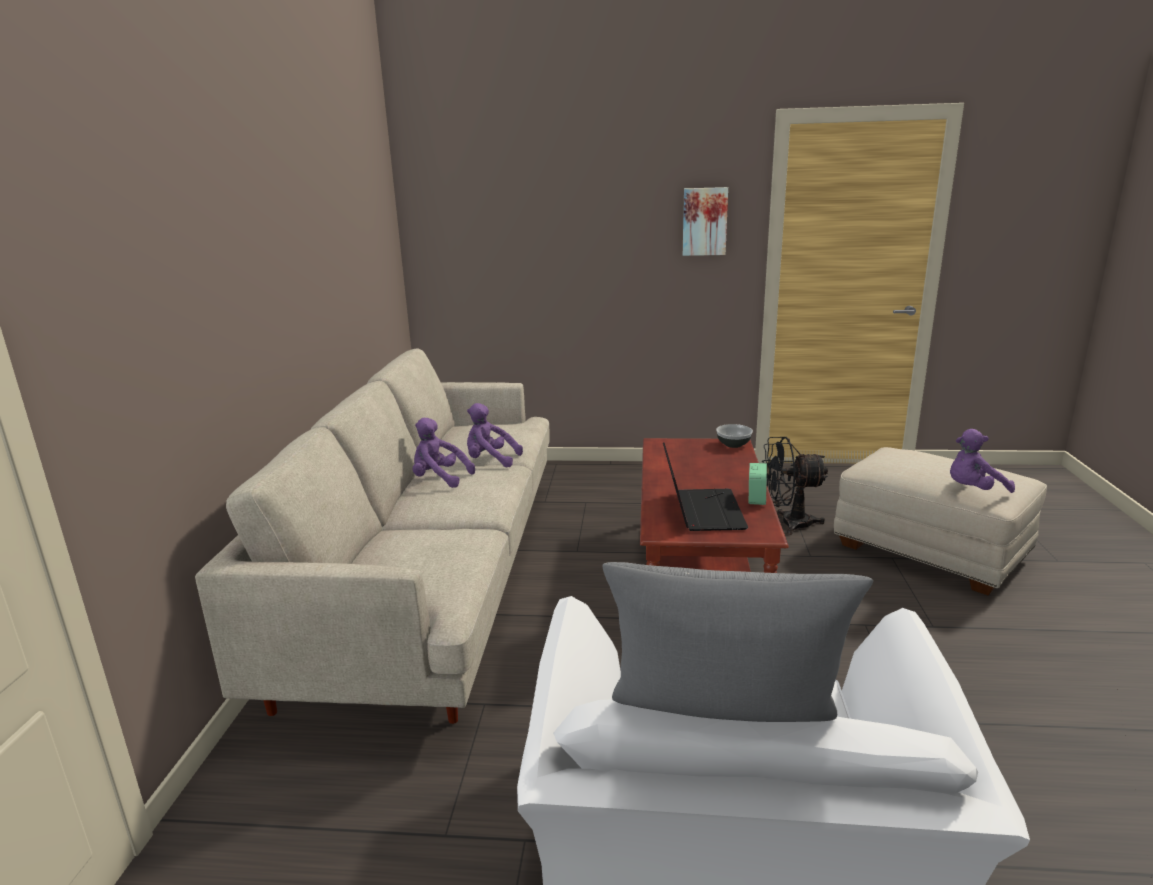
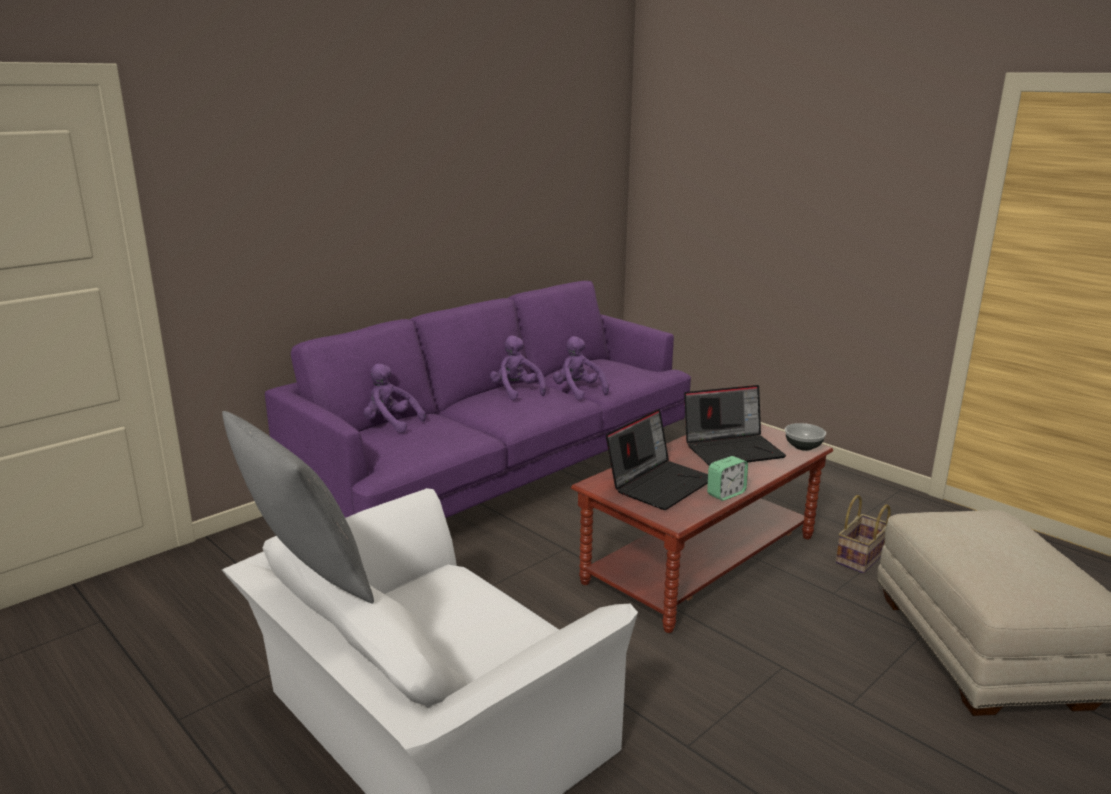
camera: 40 degrees right, 0 degrees up
(433, 579) = (500, 476): beige sofa -> purple sofa
(695, 463) = (733, 449): none -> laptop
(704, 221) = (904, 198): picture -> none
(788, 523) = (861, 558): black fan -> basket
(973, 490) = (993, 580): purple plush toy -> purple plush toy (390, 423)

